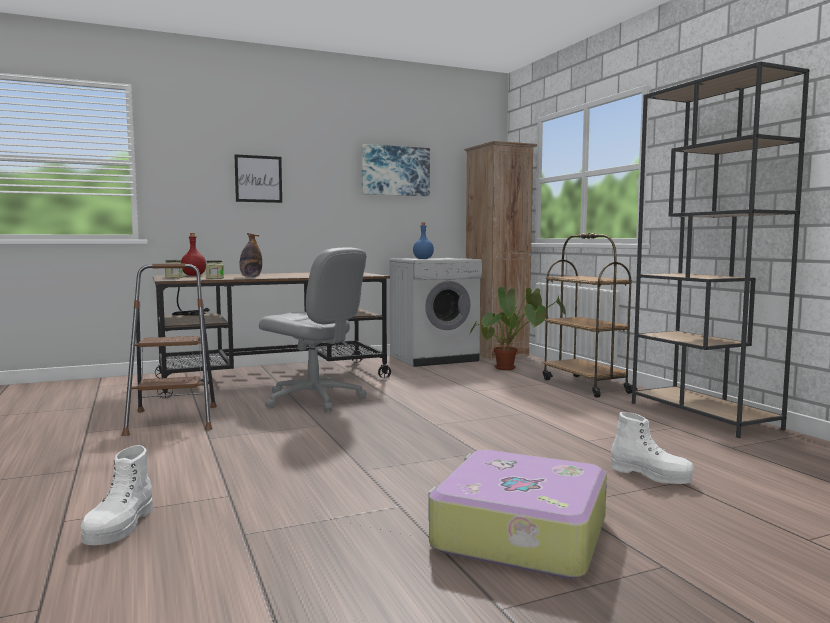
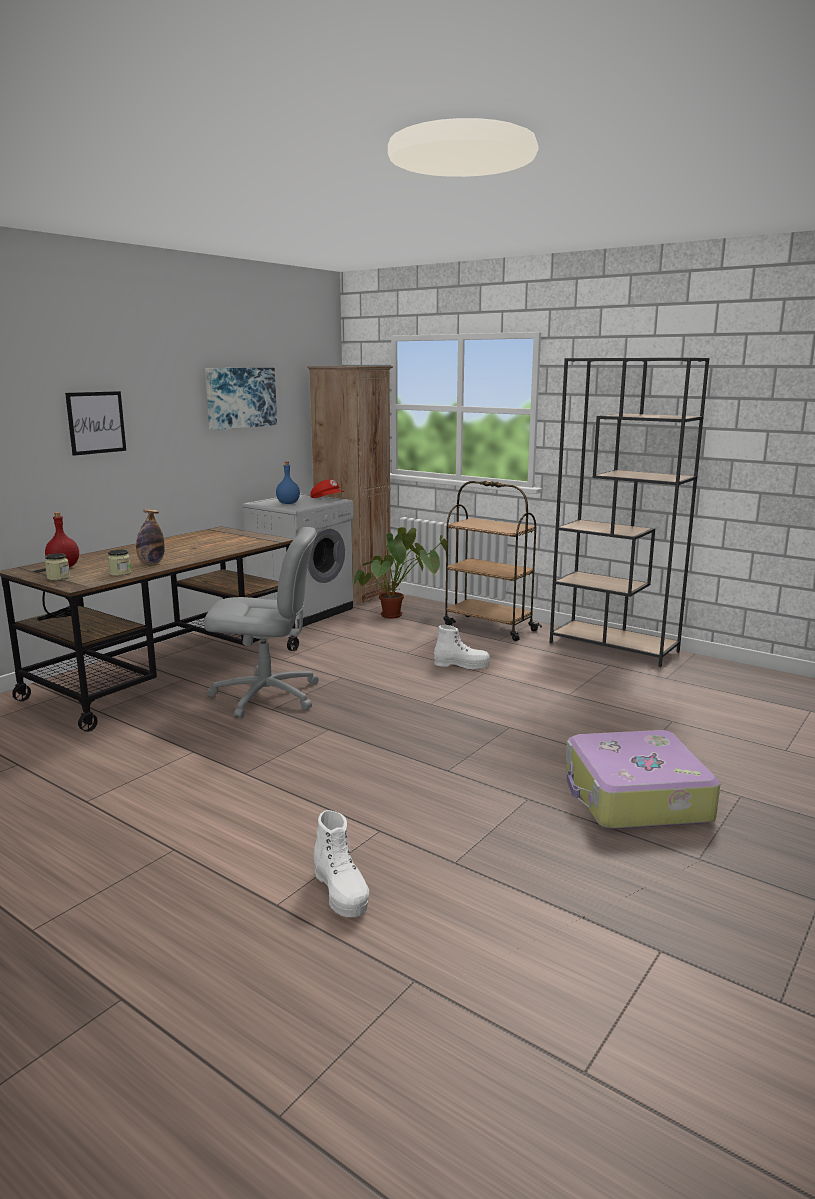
camera: 30 degrees left, 10 degrees up
(173, 418) = (157, 757): brown step ladder -> none
(461, 258) = (327, 499): none -> red cap
(651, 475) = (649, 719): white boot -> white boot (462, 665)

